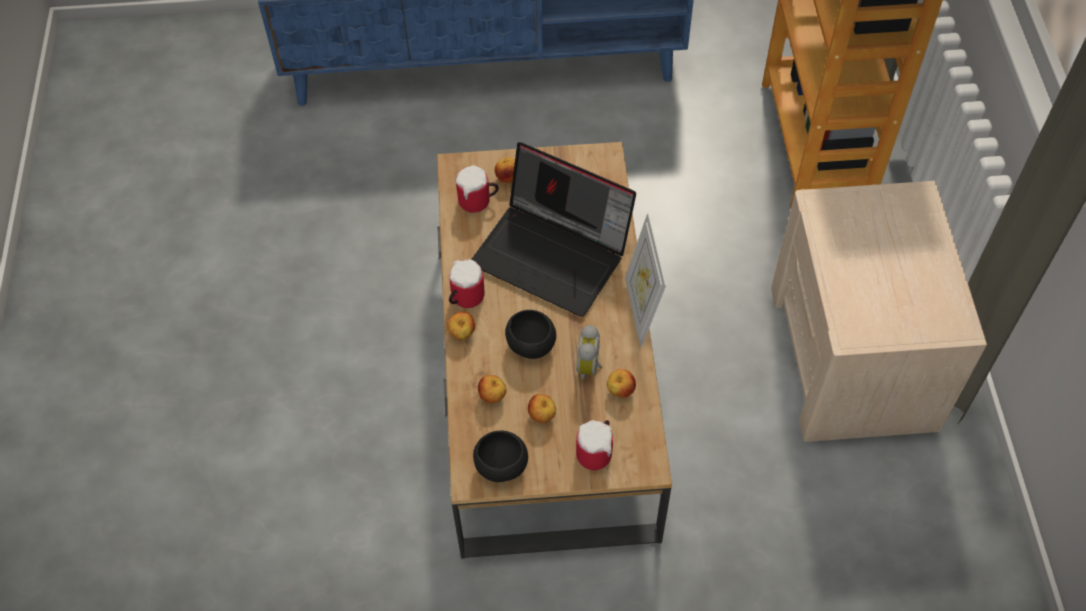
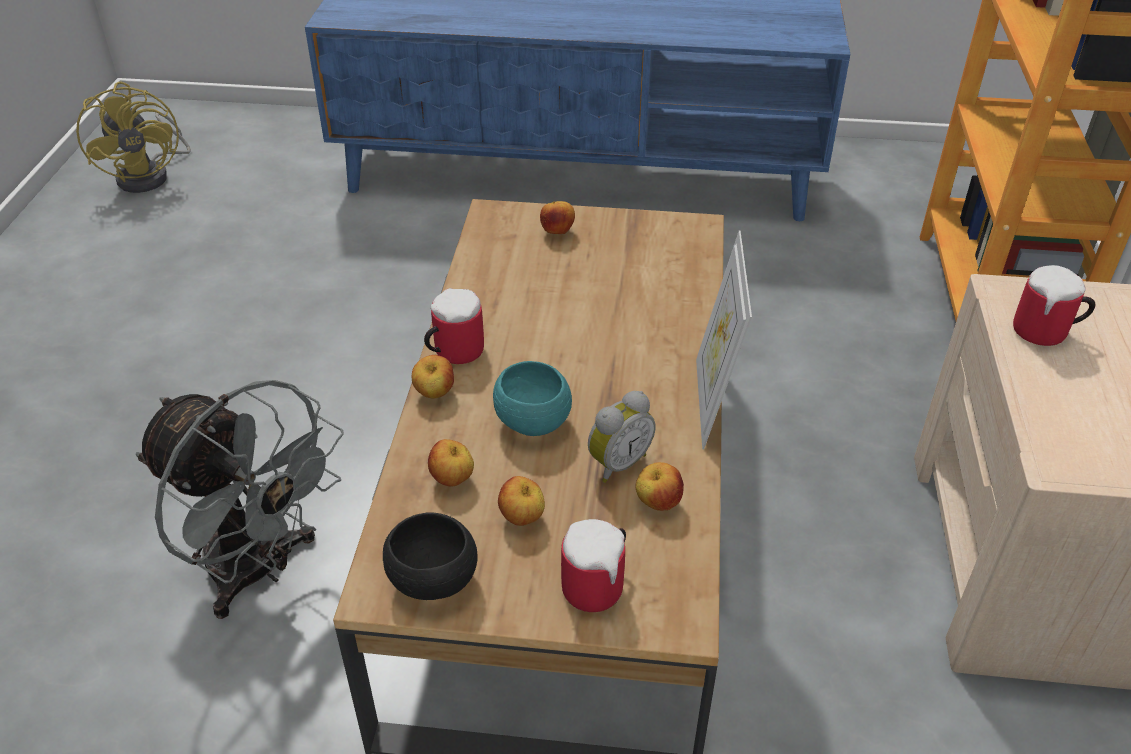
camera: 10 degrees right, 15 degrees down
(124, 111) = (151, 175): none -> yellow fan
(352, 451) = (260, 570): none -> grey fan
(478, 202) = (510, 251): mug -> mug (1047, 333)
(531, 345) = (533, 422): black bowl -> turquoise bowl
(554, 254) = (598, 320): laptop -> none
(590, 366) = (617, 463): alarm clock -> alarm clock turned 150 degrees counterclockwise

